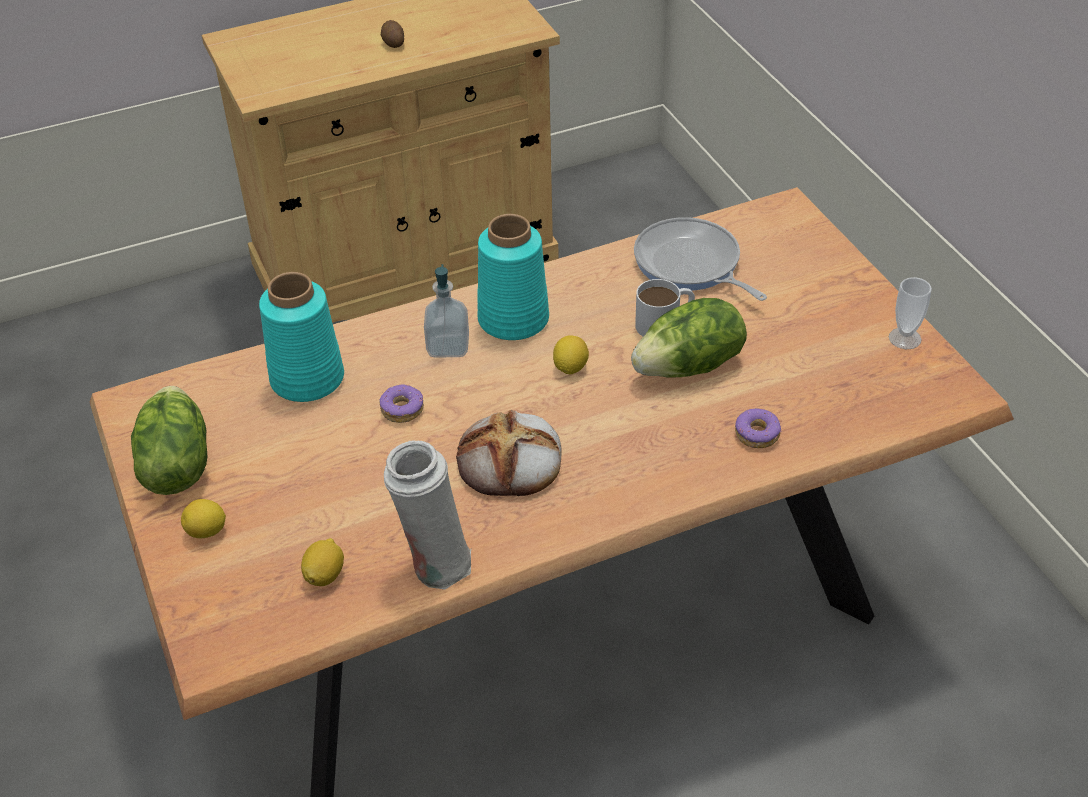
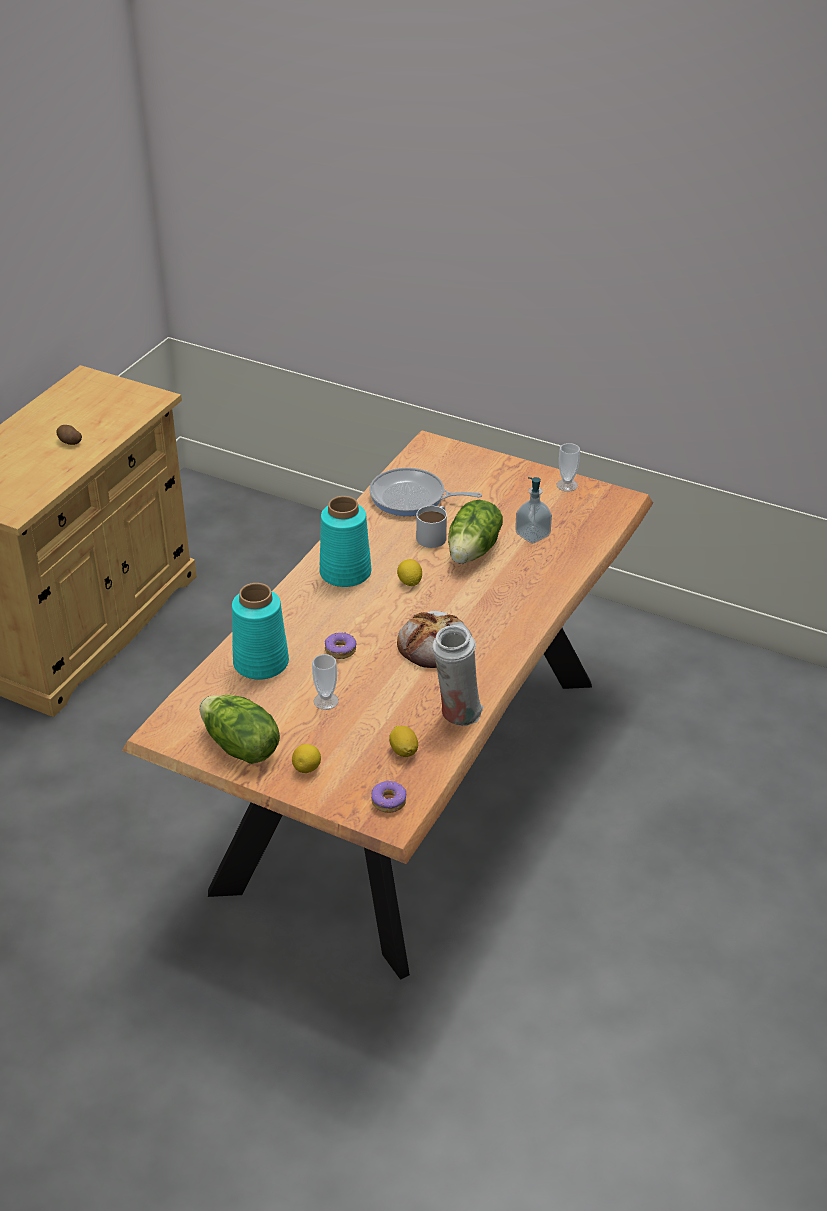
camera: 40 degrees left, 5 degrees down
(317, 462) = (326, 701): none -> cup
(448, 346) = (325, 605): soap dispenser -> soap dispenser (532, 535)
(757, 434) = (547, 567): donut -> donut (389, 801)

